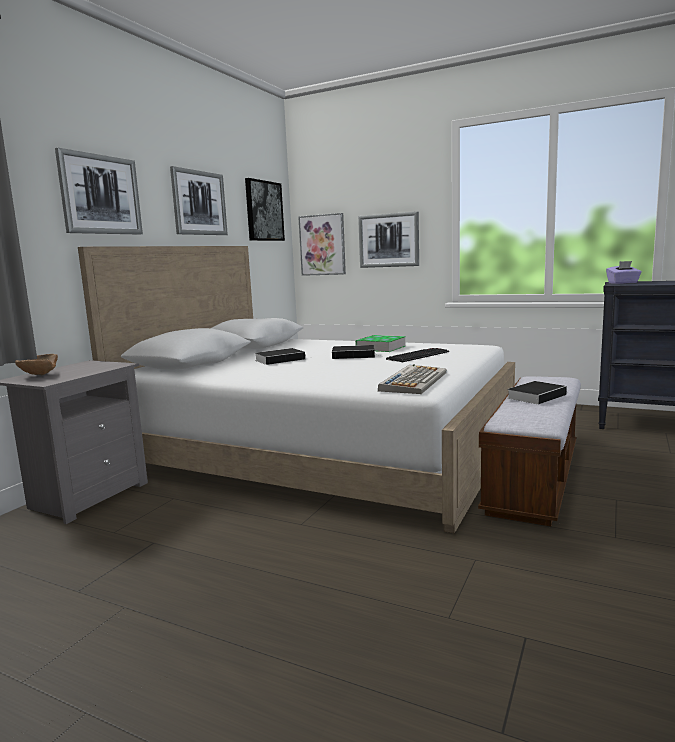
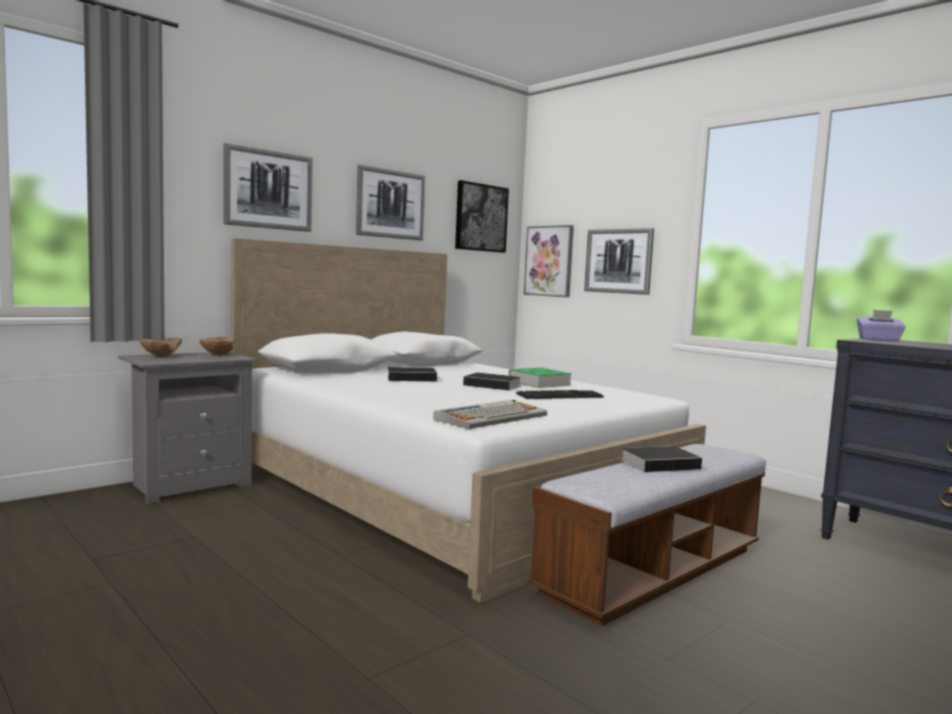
camera: 20 degrees right, 5 degrees down
(92, 365) = (217, 355): none -> brown bowl

